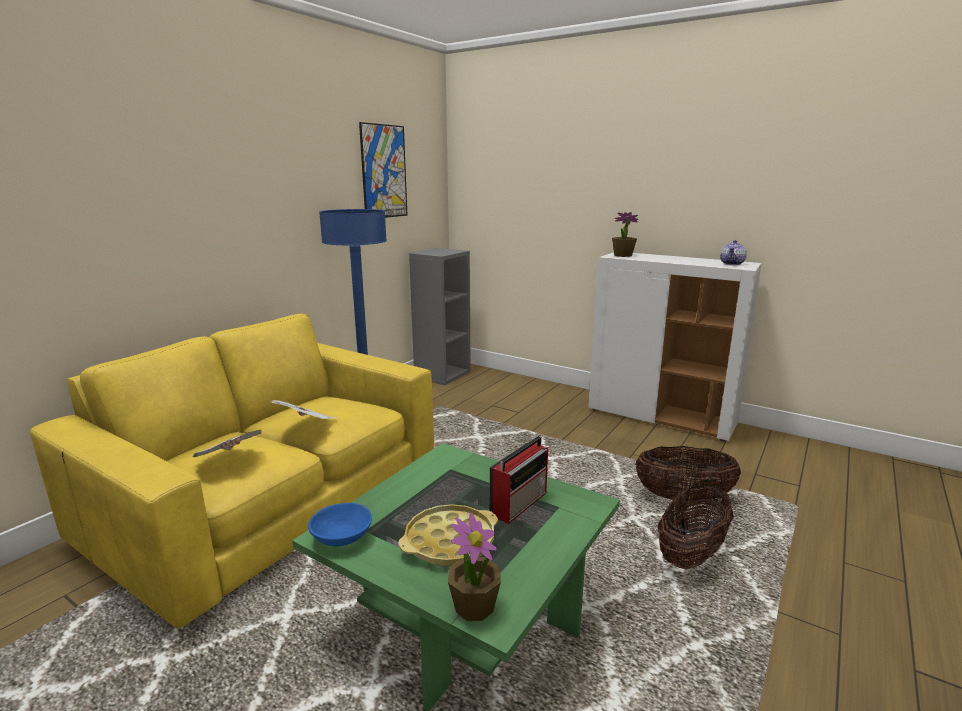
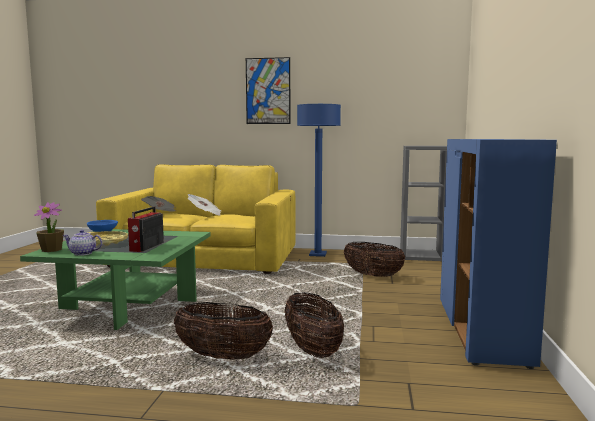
camera: 65 degrees right, 10 degrees down
(384, 172) = (382, 81): picture -> picture (268, 91)
(485, 413) = (373, 275): none -> basket
(520, 503) = (146, 247): radio -> radio turned 90 degrees clockwise
(622, 255) = (474, 138): potted plant -> none
(661, 417) = (482, 331): white cabinet -> blue cabinet
(732, 263) = (511, 139): teapot -> teapot (83, 253)

